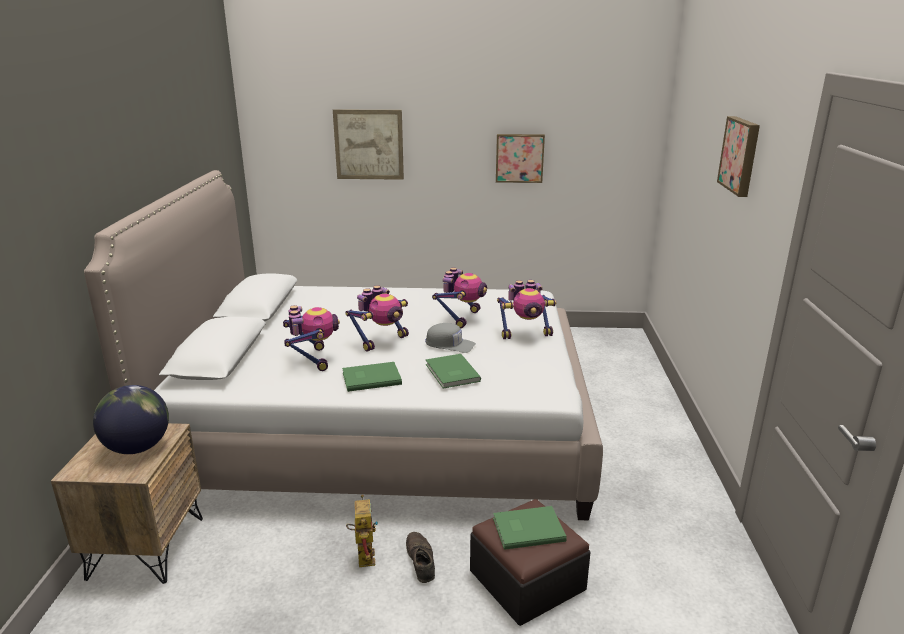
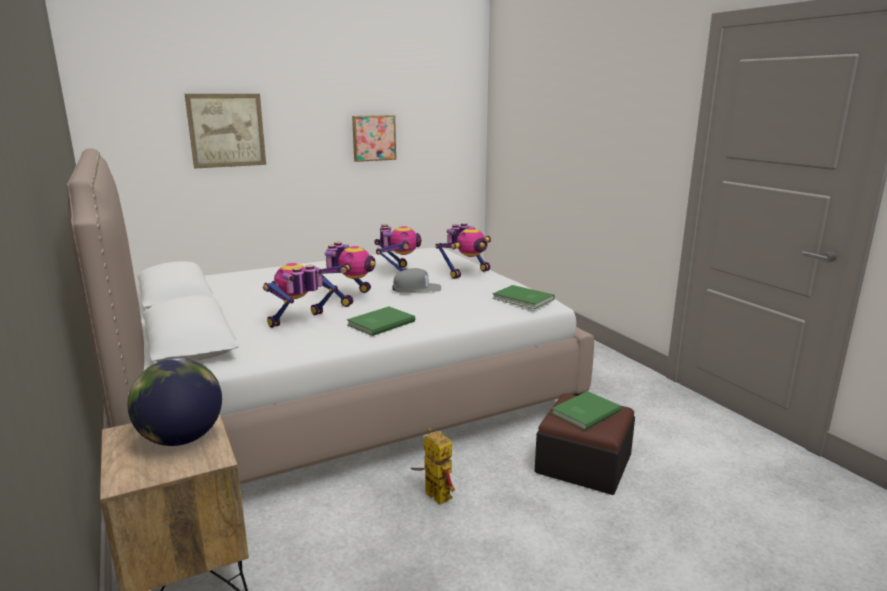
camera: 30 degrees left, 5 degrees down
(313, 359) = (300, 322): toy robot -> toy robot turned 90 degrees counterclockwise
(420, 560) = (487, 480): brown shoe -> none
(451, 373) = (448, 305): green book -> green book (523, 299)
(741, 155) = (608, 100): picture -> none

